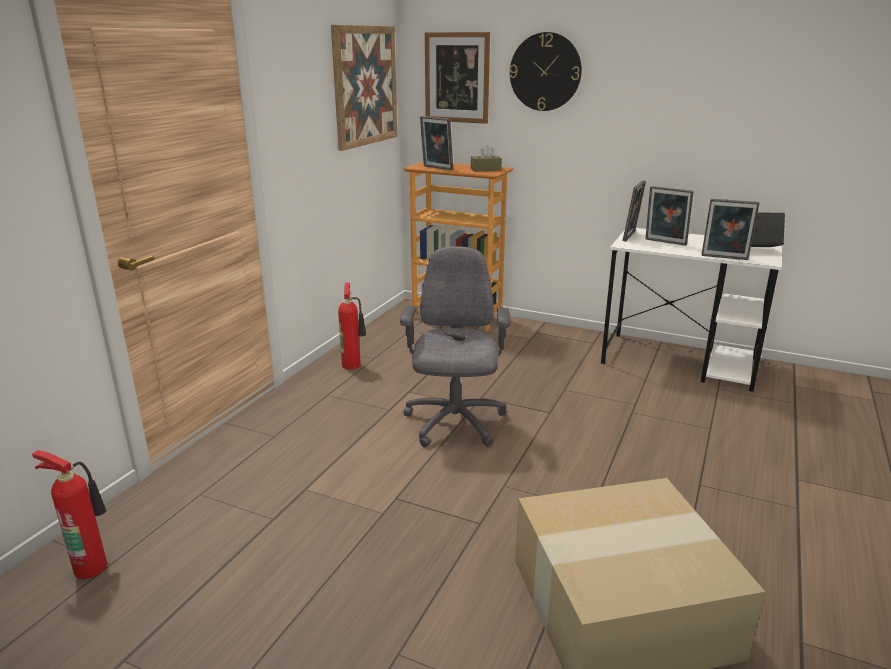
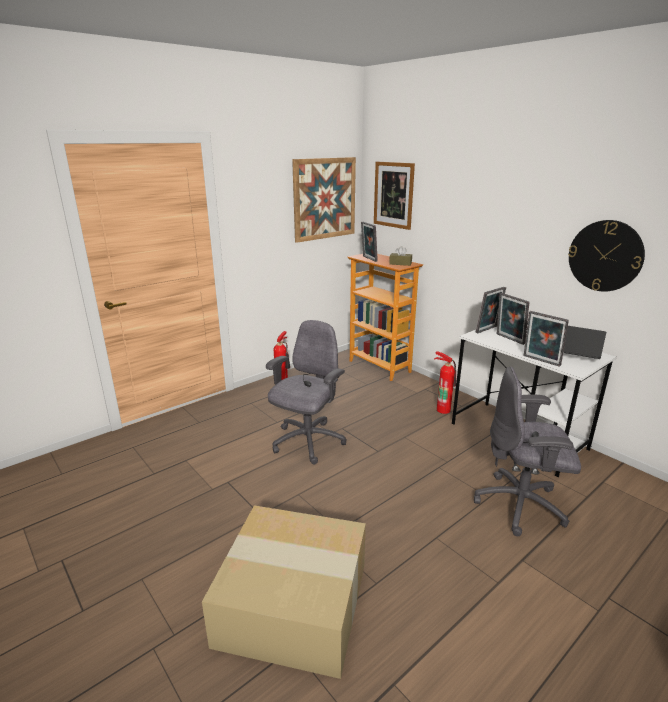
camera: 25 degrees right, 0 degrees up
(91, 565) = (53, 471): fire extinguisher -> fire extinguisher (443, 409)
(545, 72) = (448, 195): wall clock -> wall clock (605, 256)
(747, 428) = (521, 505): none -> grey office chair

